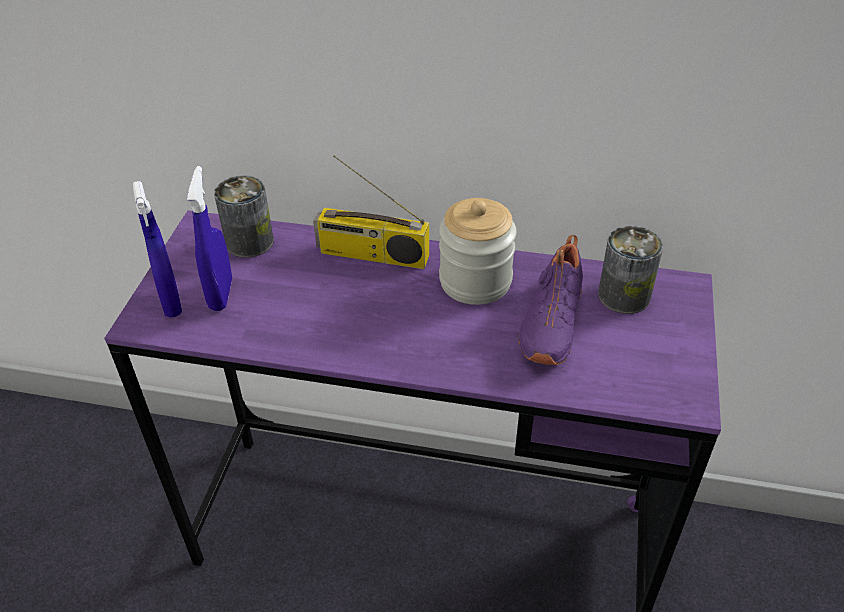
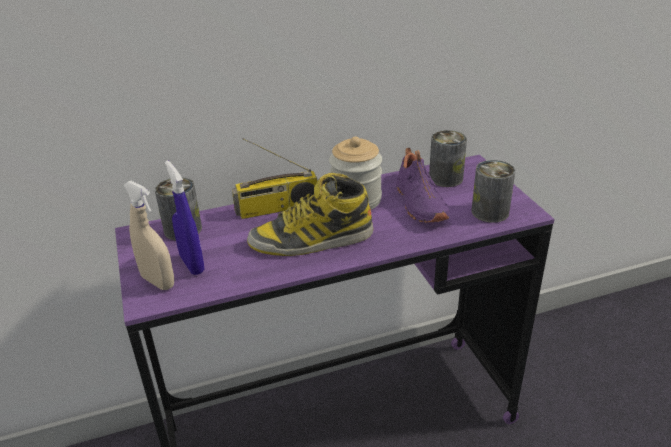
camera: 30 degrees left, 10 degrees down
(171, 302) = (158, 282): blue spray bottle -> beige spray bottle
(371, 319) = (311, 240): none -> boot
(635, 377) = (490, 212): none -> can

